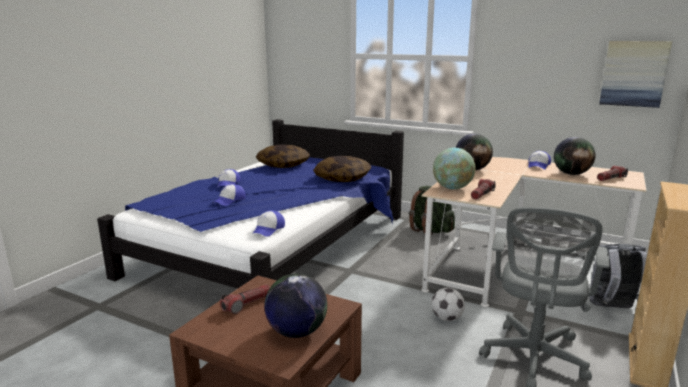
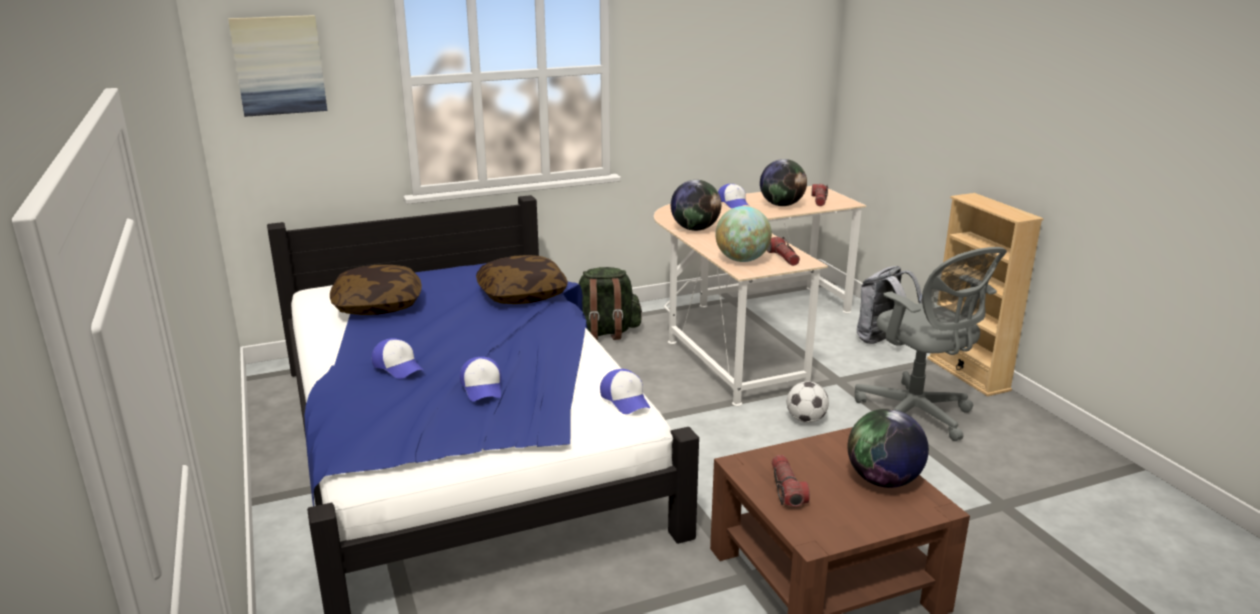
camera: 50 degrees left, 5 degrees up
(634, 73) = (790, 71): picture -> picture (279, 65)

